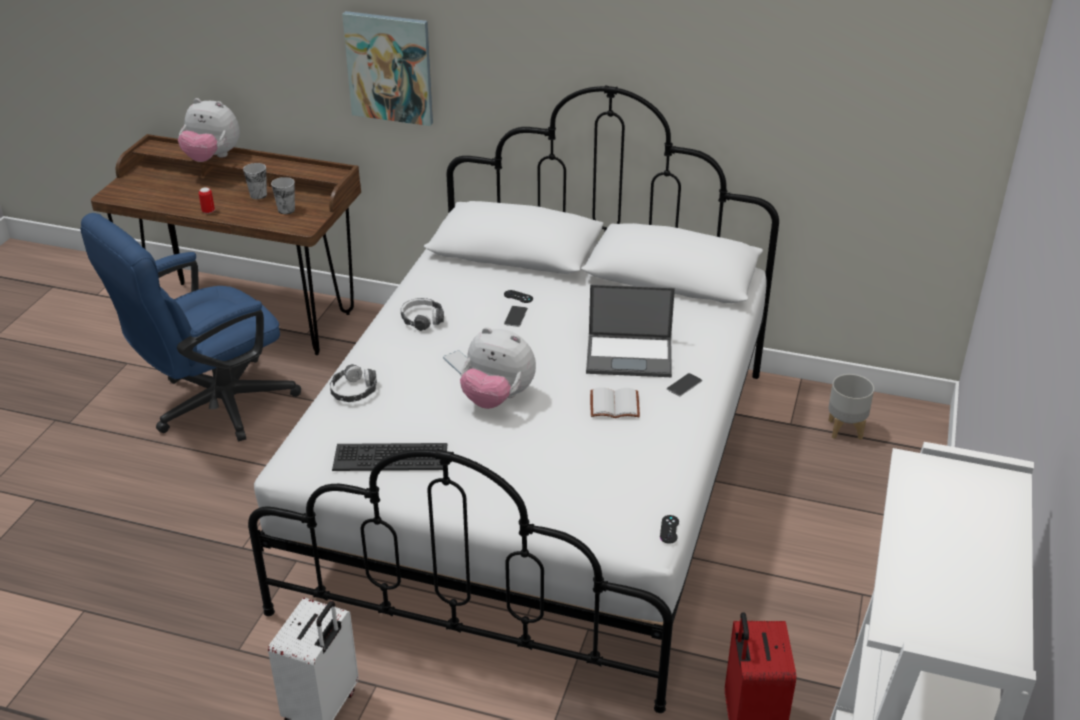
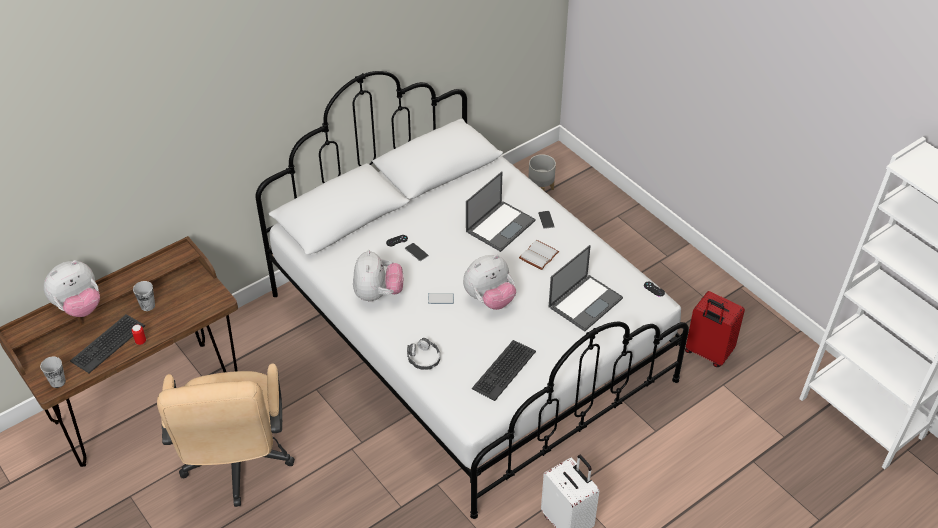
camera: 55 degrees left, 10 degrees up
(191, 197) = (107, 343): none -> keyboard
(211, 407) = (237, 466): blue office chair -> beige office chair
(286, 210) = (186, 299): cup -> cup (58, 382)
(390, 68) = (197, 152): picture -> none
(422, 319) = (378, 294): headphones -> plush toy
(576, 477) = (585, 302): none -> laptop

